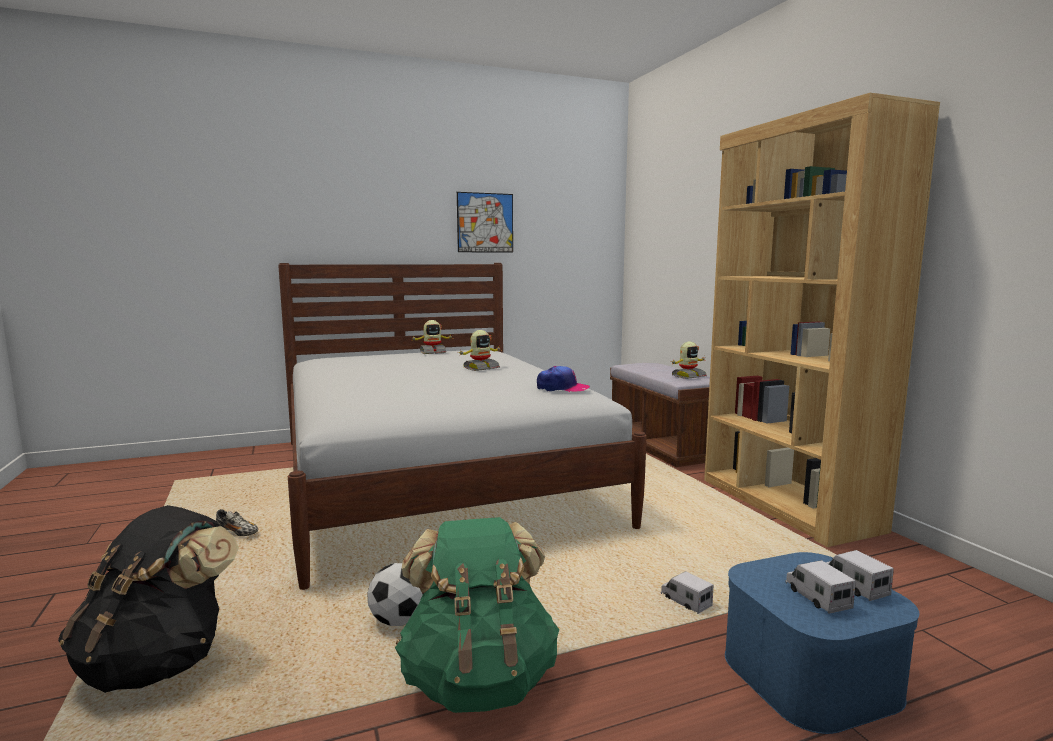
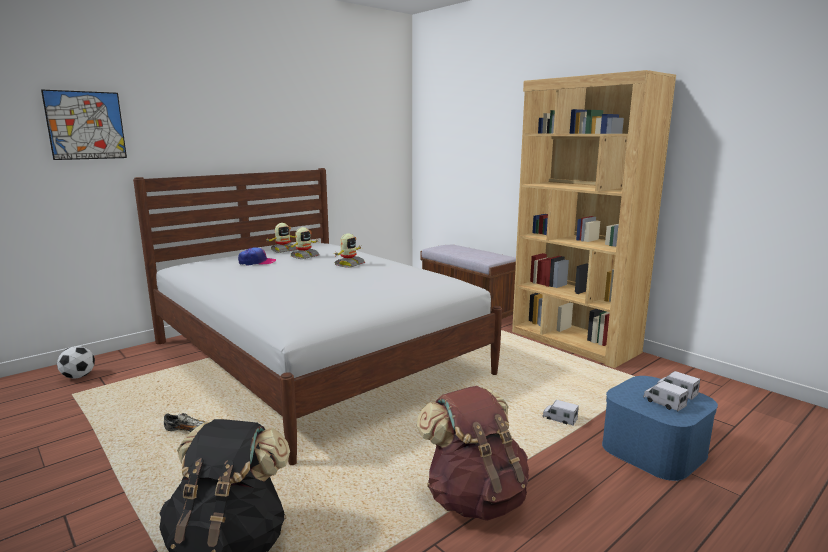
camera: 20 degrees left, 5 degrees up
(399, 620) = (387, 471): football -> football (78, 376)
(479, 680) = (475, 498): green backpack -> brown backpack
(485, 223) = (308, 133): picture -> picture (86, 125)
(562, 388) = (435, 278): cap -> cap (257, 262)
(688, 376) = (489, 255): toy robot -> toy robot (304, 256)

